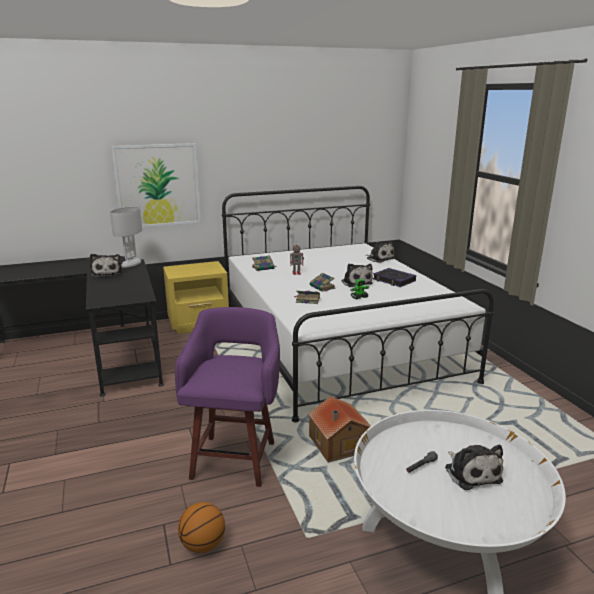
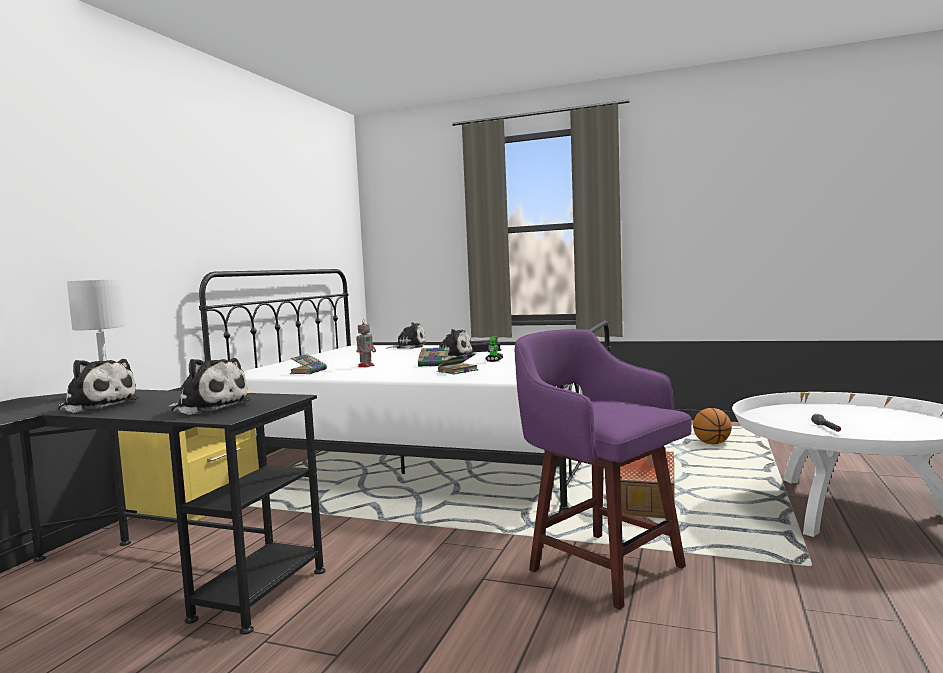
camera: 50 degrees left, 15 degrees down
(157, 185) = (96, 254): picture -> none
(202, 544) = (787, 635): basketball -> basketball (712, 443)
(471, 473) = (848, 419): plush toy -> plush toy (209, 407)

